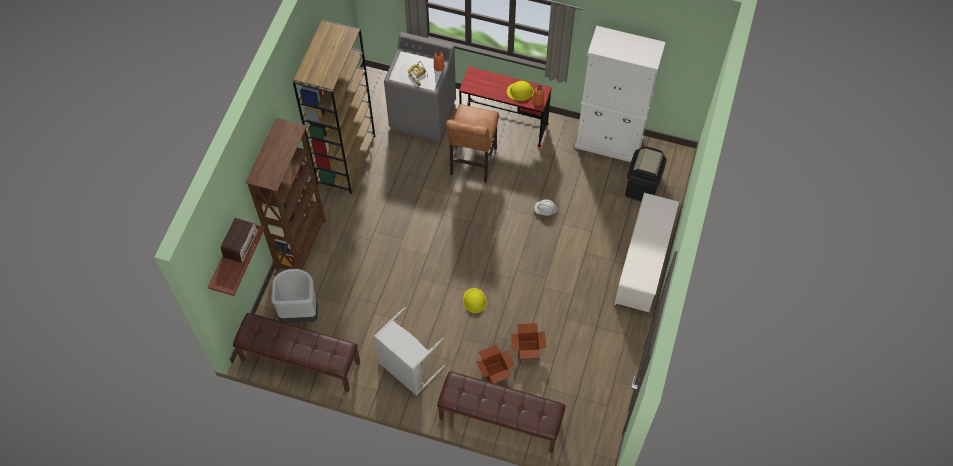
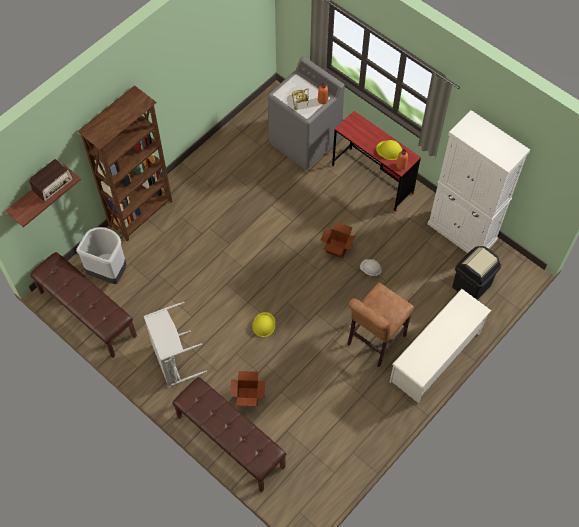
camera: 25 degrees right, 0 degrees up
(346, 159) = (217, 155): brown bookcase -> none
(472, 164) = (326, 202): brown stool -> brown stool (374, 342)
(527, 349) = (288, 389): cardboard box -> cardboard box (337, 248)

